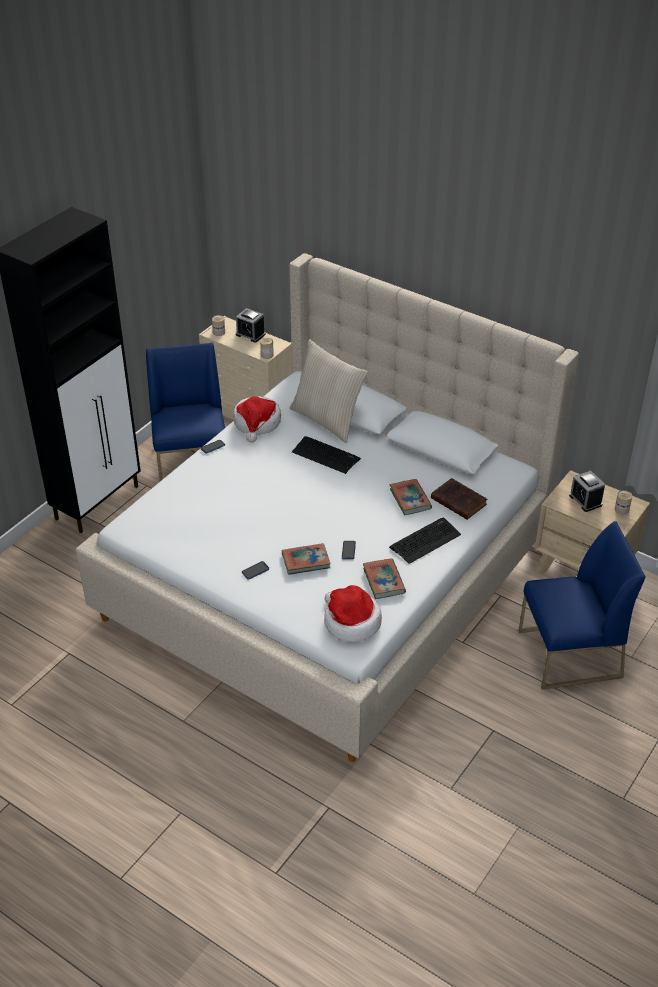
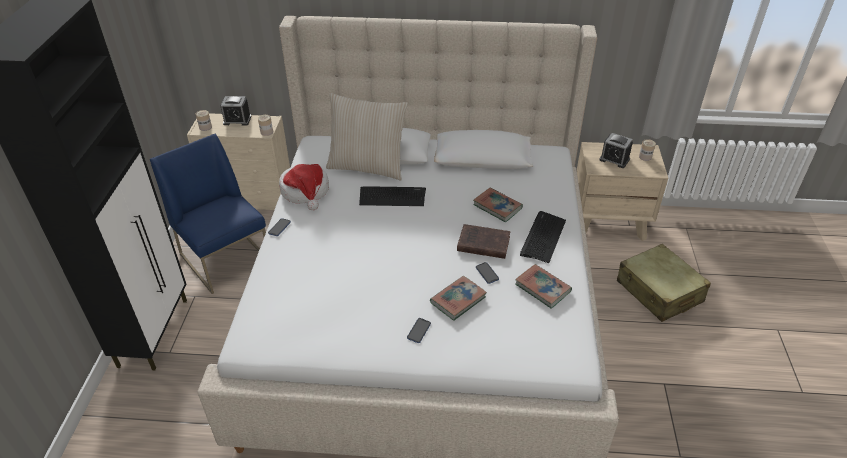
camera: 30 degrees left, 0 degrees up
(351, 622) = (550, 341): hat -> none
(457, 501) = (536, 193): brown book -> brown book (482, 244)
(569, 655) = (659, 292): blue chair -> beige suitcase

